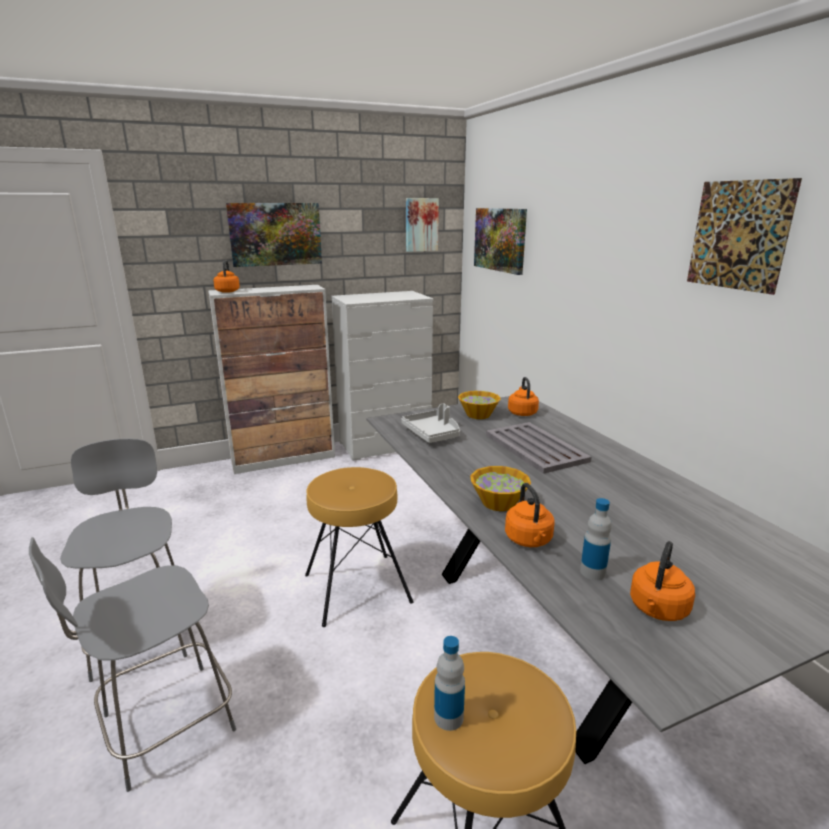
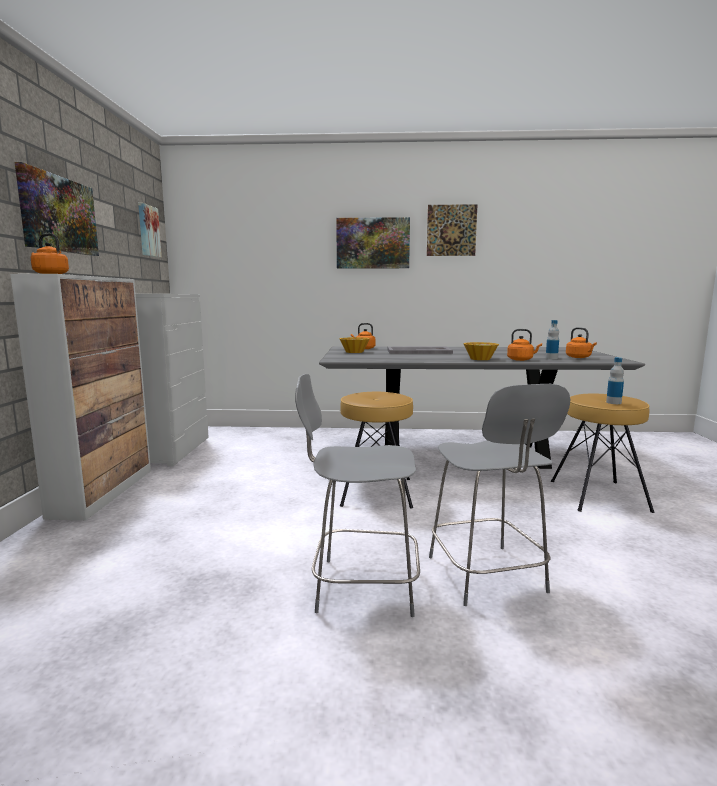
camera: 65 degrees left, 10 degrees down
(433, 434) = (373, 357): grey tray -> none
(500, 239) = (235, 246): picture -> picture (373, 243)

